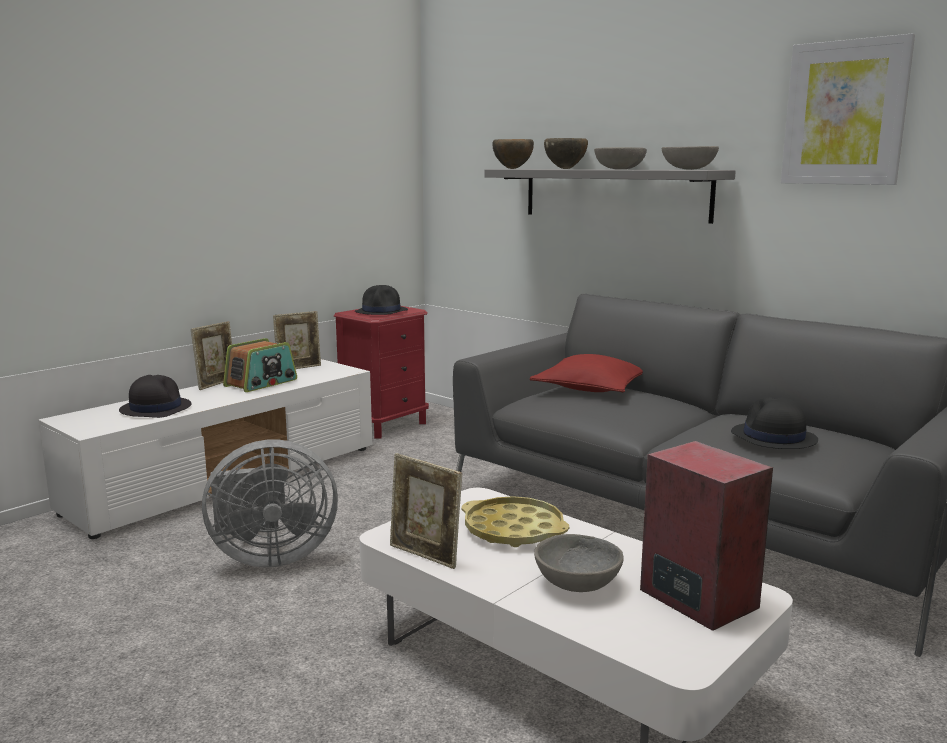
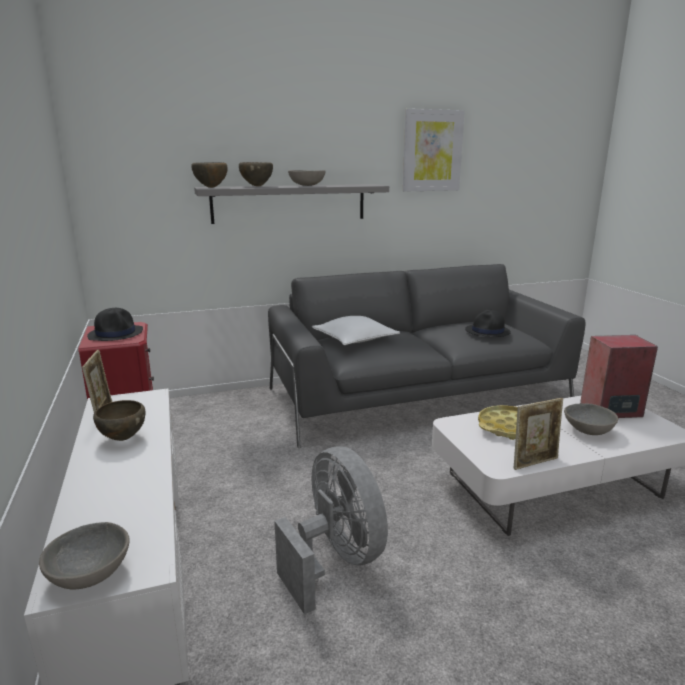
camera: 60 degrees left, 5 degrees up
(155, 408) = (119, 511): black hat -> none
(217, 384) = (83, 462): picture frame -> none
(261, 383) = (122, 438): radio -> brown bowl
(269, 556) = (335, 560): grey fan -> grey fan turned 45 degrees counterclockwise
(591, 388) = (355, 339): red pillow -> white pillow
(689, 169) = (359, 184): grey bowl -> grey bowl (90, 573)

